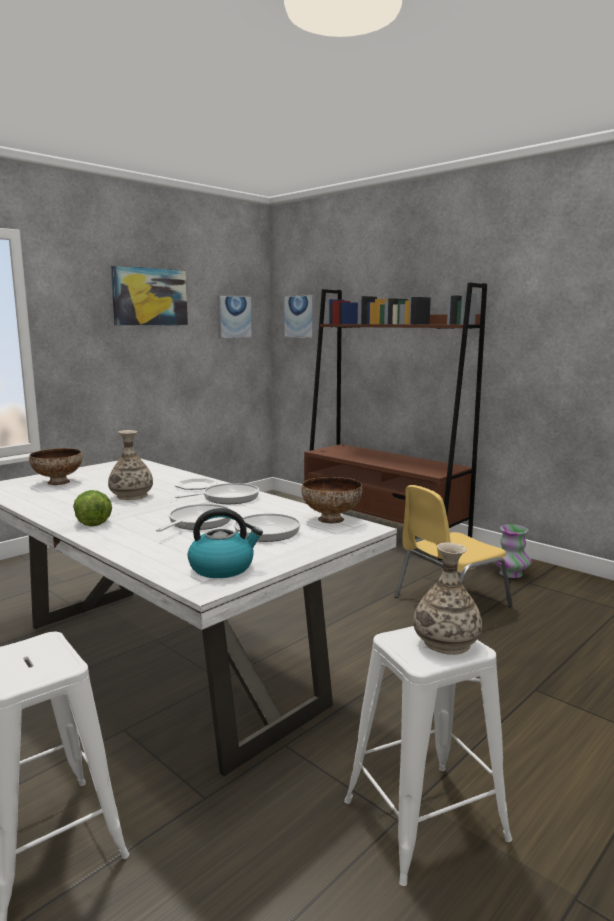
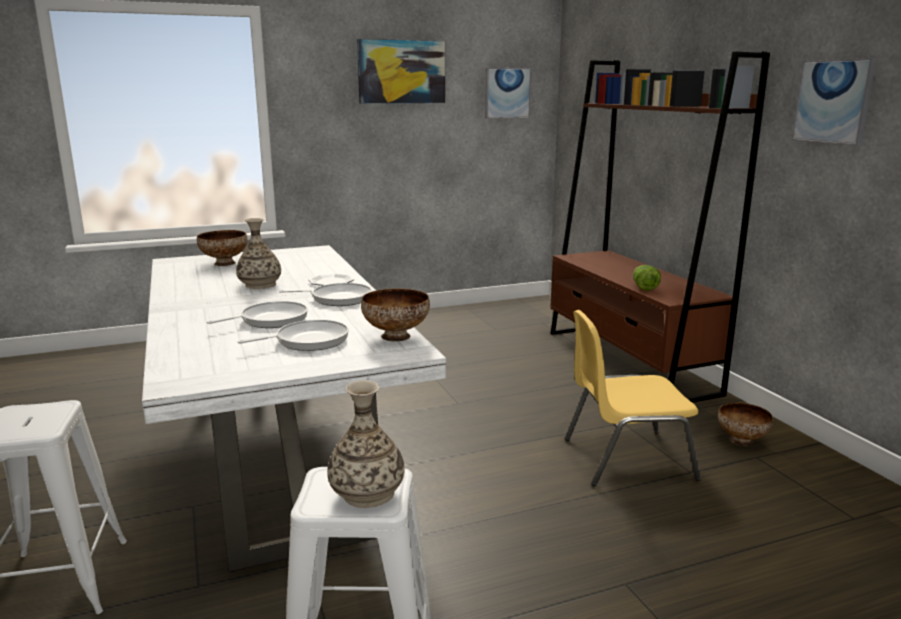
camera: 25 degrees right, 5 degrees up
(92, 521) = (191, 305): lettuce -> lettuce (644, 287)
(222, 568) = (216, 369): kettle -> none
(300, 316) = (583, 93): picture -> picture (833, 101)
(510, 574) = (741, 441): vase -> bowl

